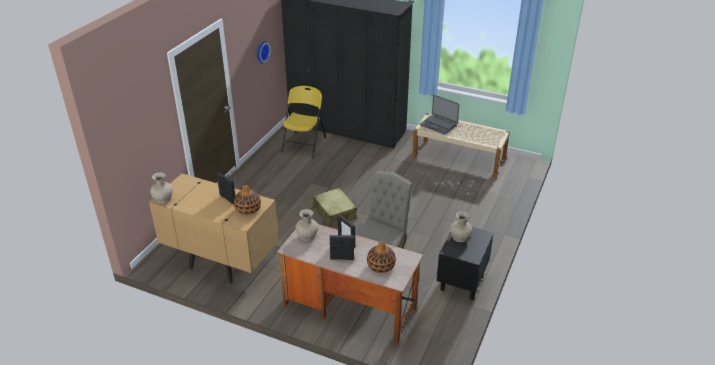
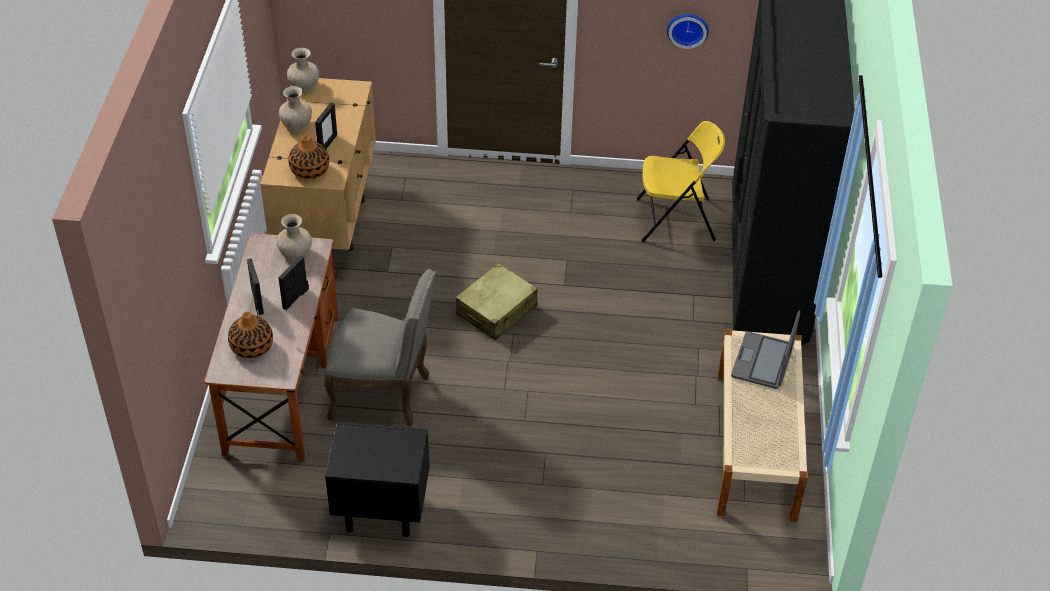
camera: 70 degrees right, 10 degrees up
(459, 237) = (387, 441): beige vase -> beige vase (296, 125)

